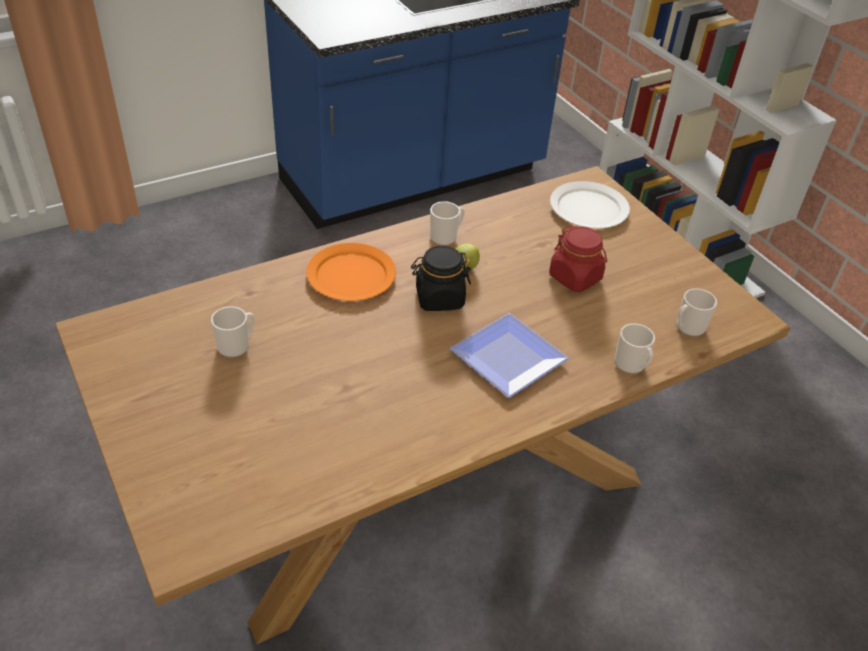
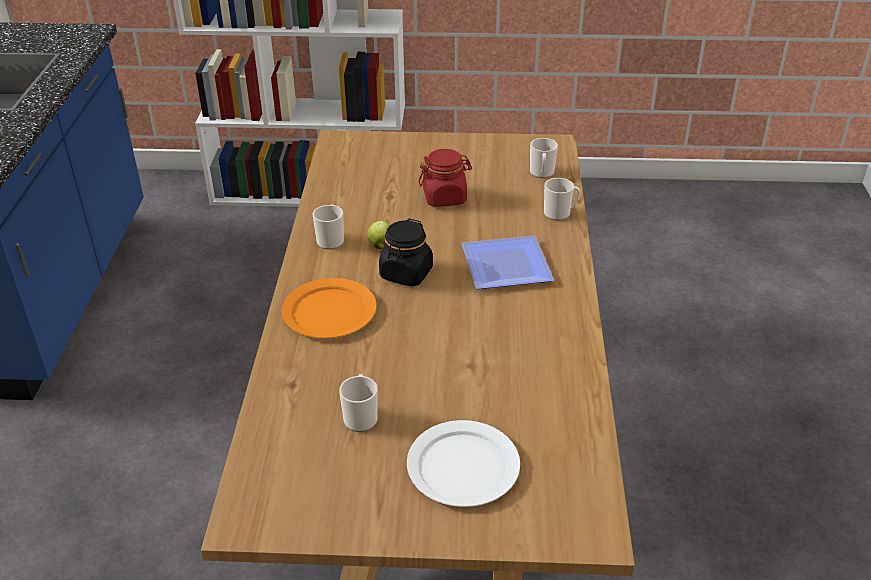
camera: 55 degrees left, 5 degrees down
(588, 209) = (370, 157): white plate -> white plate (464, 467)

